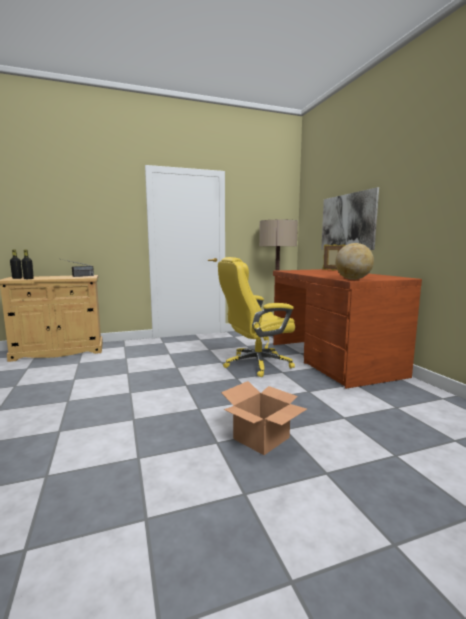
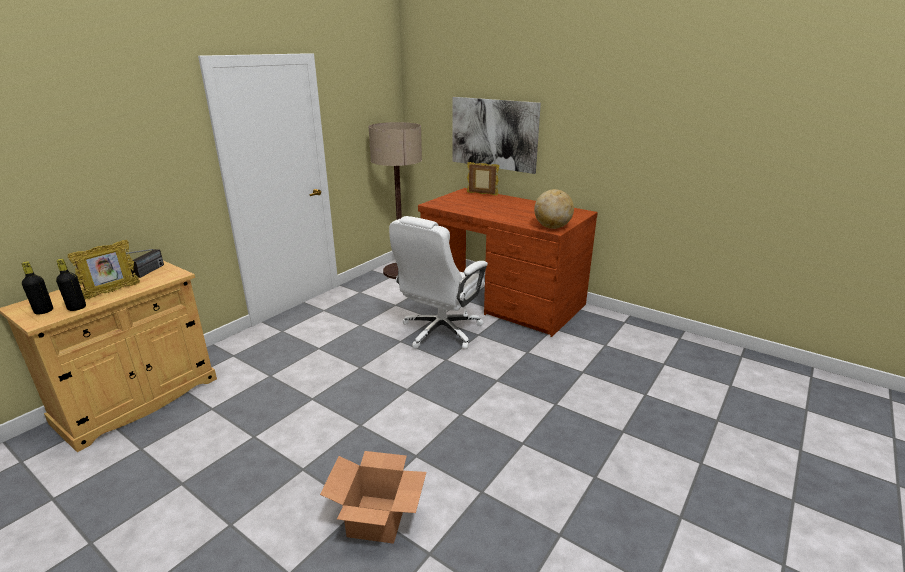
camera: 35 degrees left, 15 degrees up
(53, 277) = (112, 291): none -> picture frame
(256, 364) = (440, 332): yellow office chair -> white office chair
(261, 438) = (549, 421): cardboard box -> cardboard box (377, 518)

